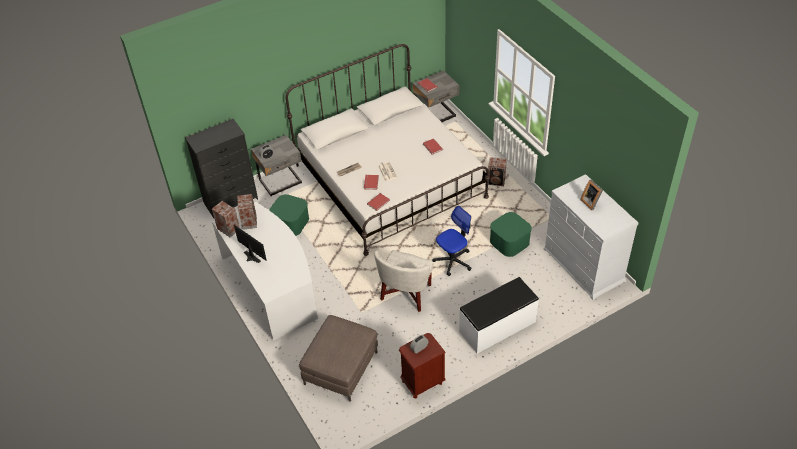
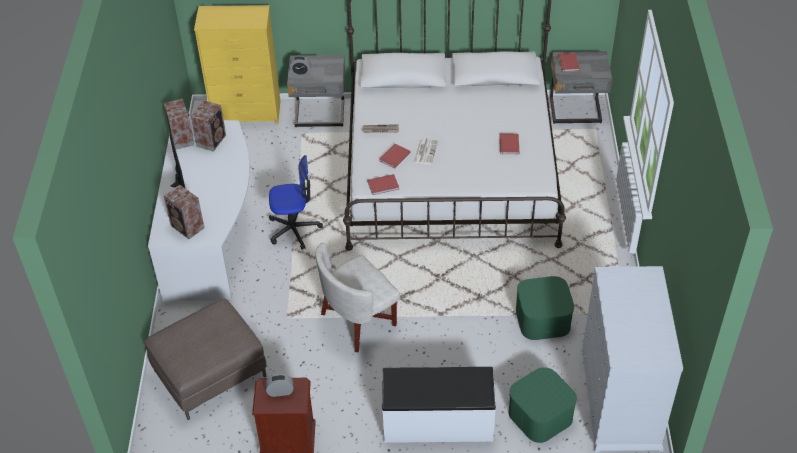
camera: 30 degrees right, 0 degrees up
(231, 200) = (247, 113): black dresser -> yellow dresser
(290, 222) = (292, 169): green storage box -> green storage box (540, 415)
(453, 261) = (449, 308): office chair -> office chair (294, 229)
(496, 181) = (589, 231): speaker -> speaker (187, 227)
(591, 202) = (637, 307): picture frame -> none

